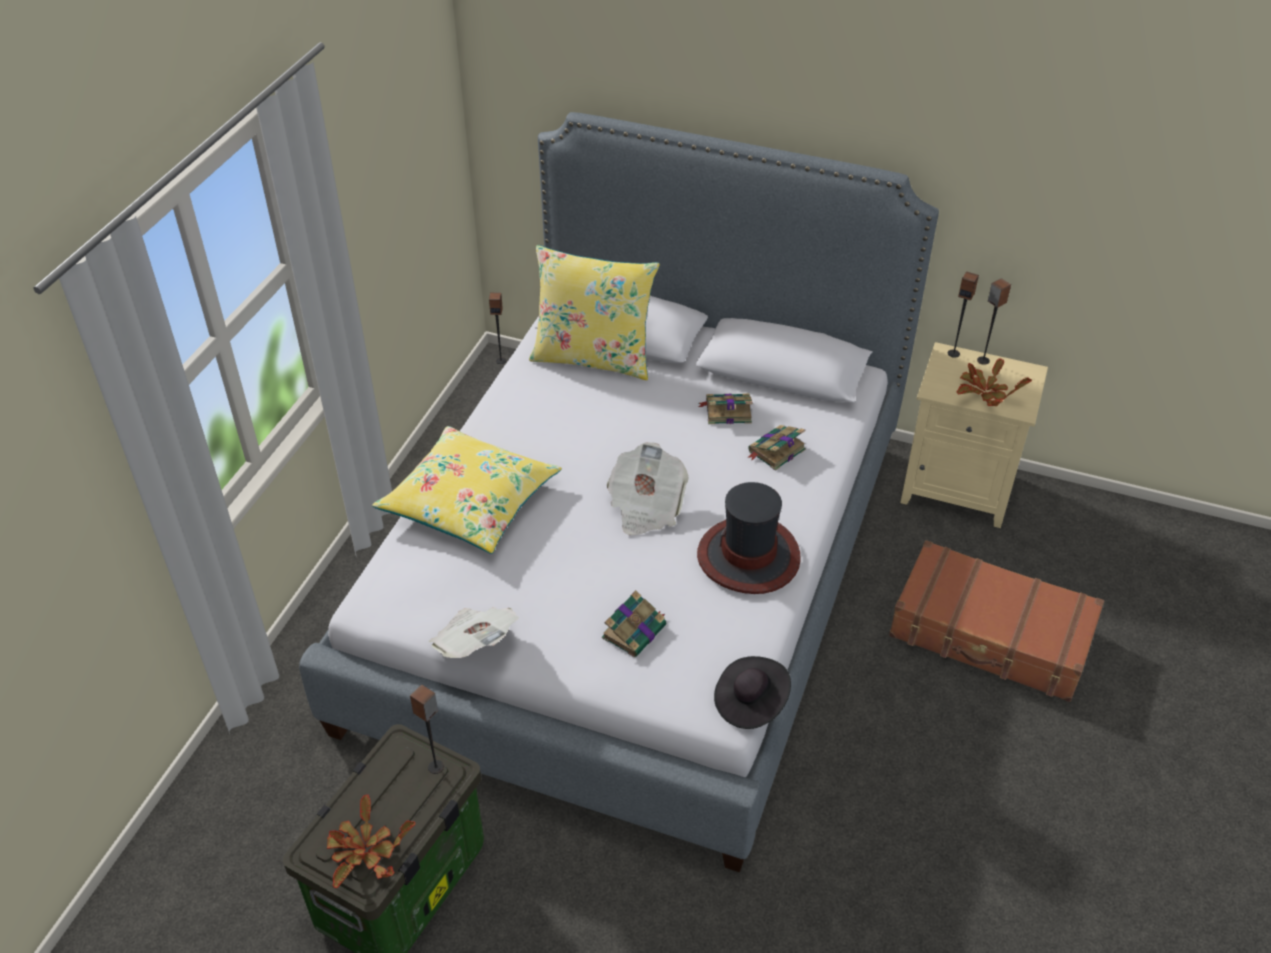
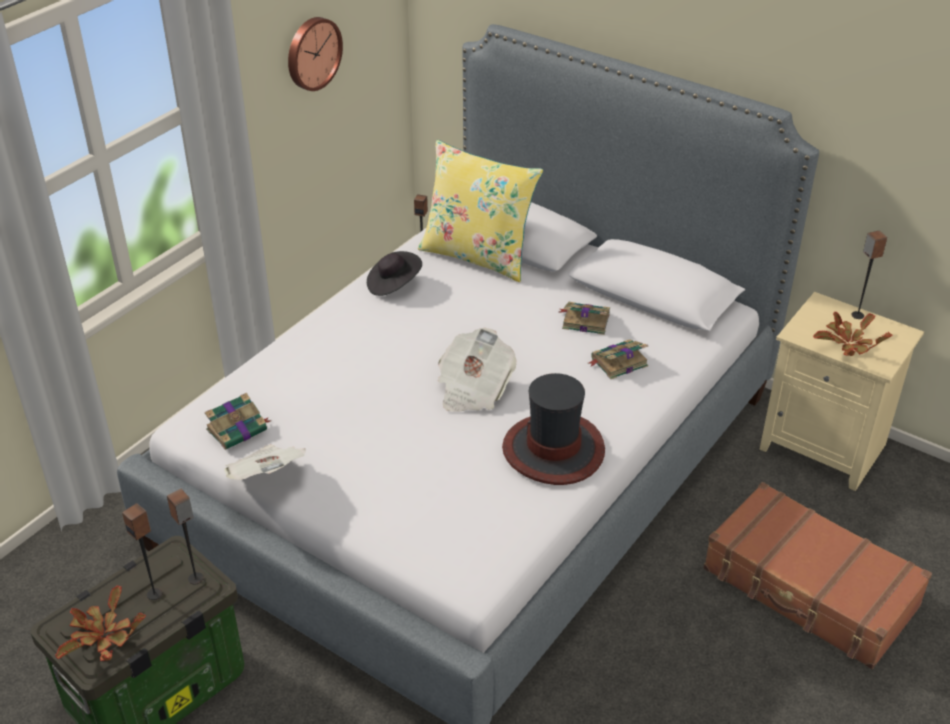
camera: 15 degrees right, 5 degrees down
(389, 171) = (312, 53): none -> wall clock
(470, 502) = (314, 357): yellow pillow -> none
(635, 631) = (418, 494): book -> book (238, 429)
(750, 703) = (502, 579): black hat -> black hat (393, 285)
(953, 353) = (829, 304): speaker -> speaker (155, 593)

